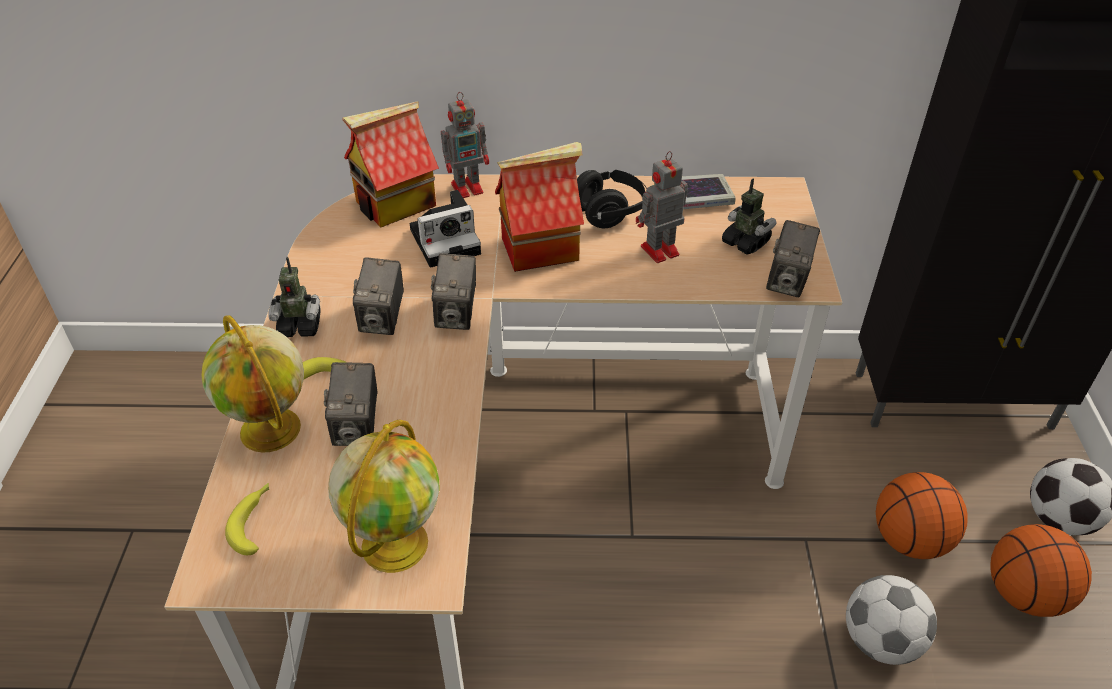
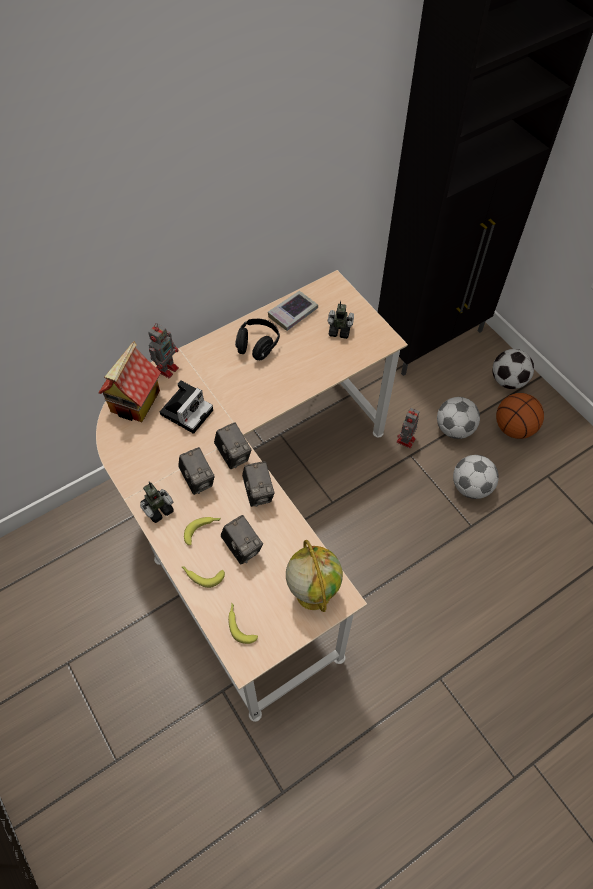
camera: 35 degrees left, 15 degrees up
(272, 430) = (202, 575): globe -> banana
(541, 248) = (241, 388): toy house -> none
(658, 251) = (301, 359): toy robot -> toy robot (405, 441)
(787, 281) = (375, 345): camera -> camera (258, 492)
(909, 540) = (454, 429): basketball -> football

